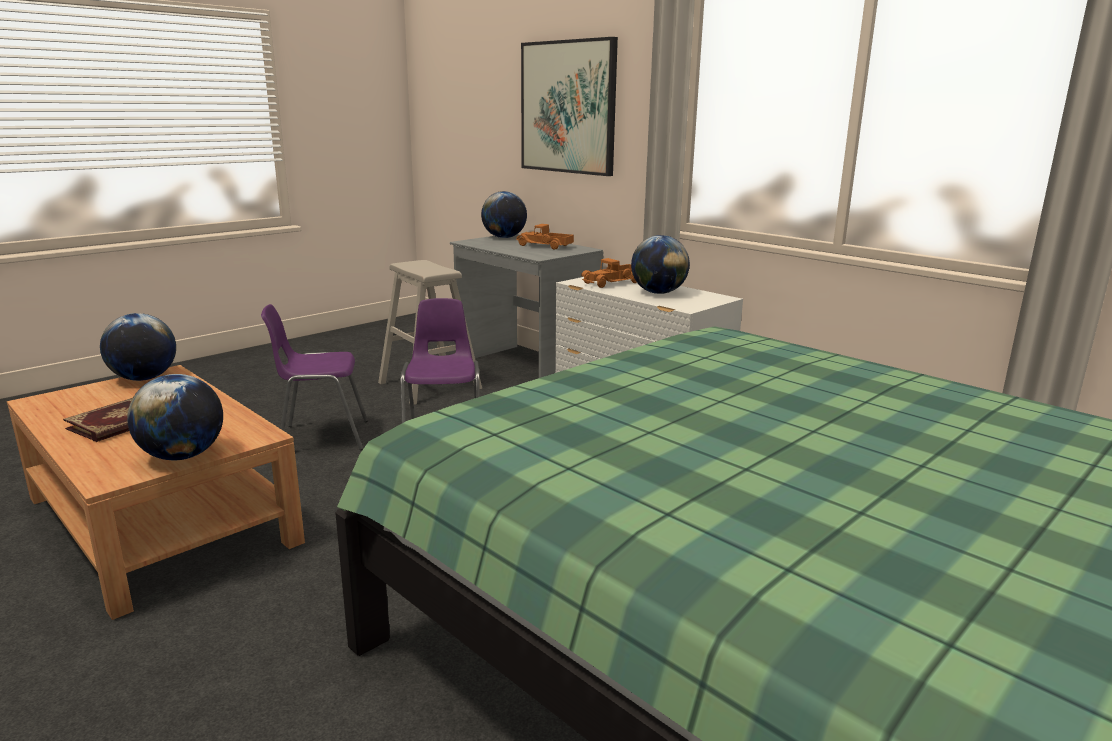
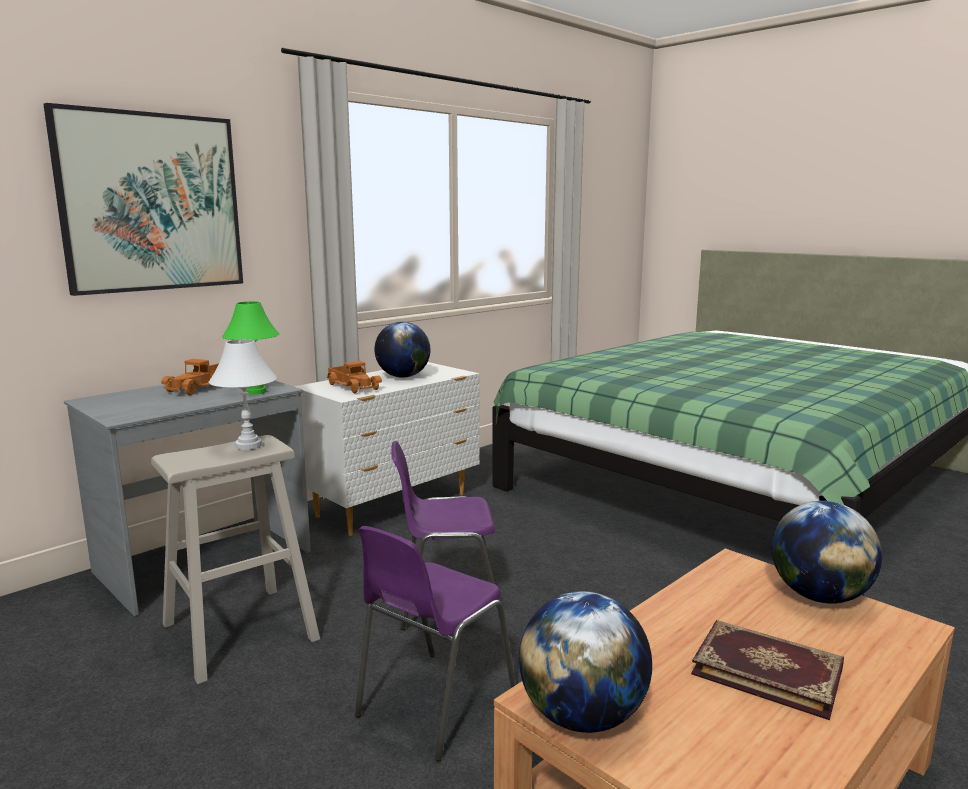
camera: 90 degrees left, 5 degrees down
(321, 437) = (432, 705): purple chair -> purple chair turned 45 degrees clockwise
(434, 270) = (248, 446): none -> white table lamp
(504, 237) = (108, 402): globe -> none
(529, 254) = (255, 392): none -> green table lamp

